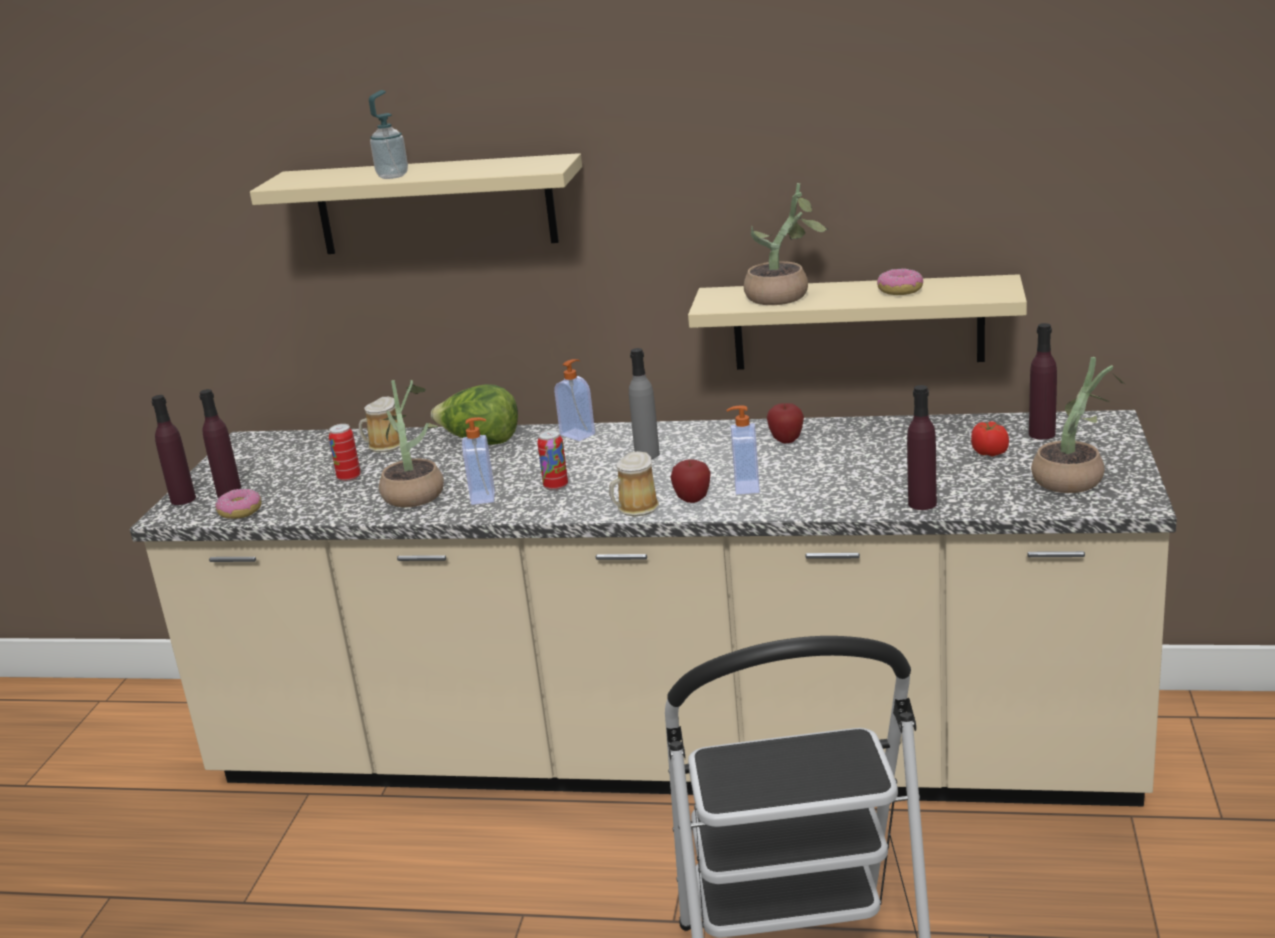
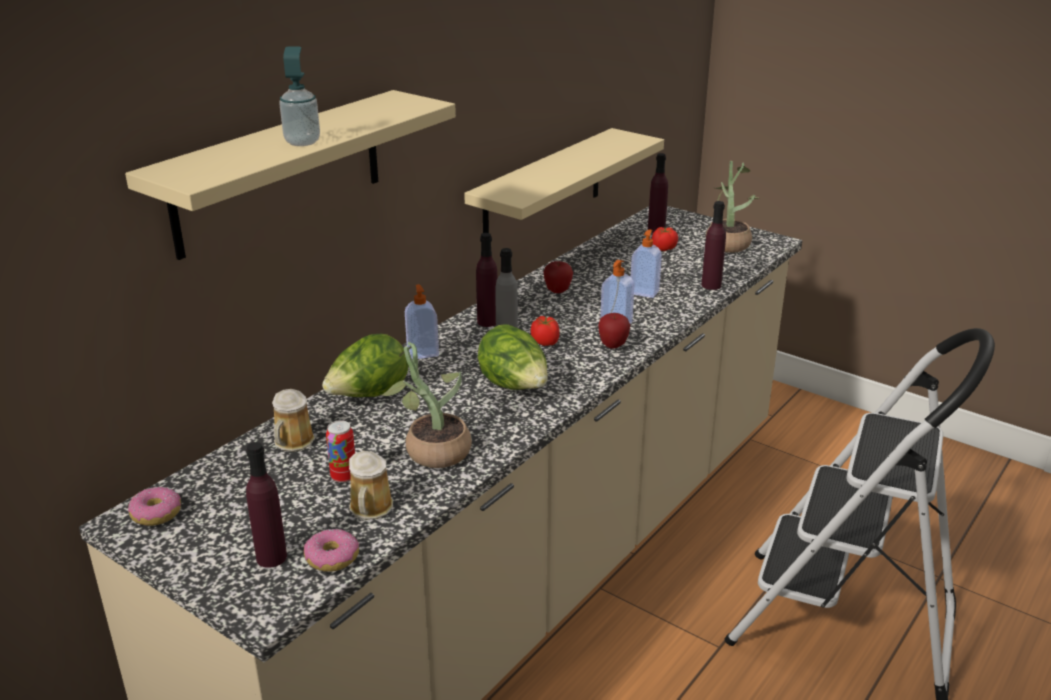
camera: 65 degrees left, 5 degrees up
(183, 499) = (237, 593): purple bottle -> purple bottle (487, 322)
(484, 497) = (491, 420): soap dispenser -> soap dispenser (644, 292)
(556, 486) = (514, 387): can -> lettuce
(635, 508) = (599, 368): mug -> mug (370, 509)
(661, 471) = (545, 342): none -> tomato
(784, 297) = (541, 178): potted plant -> none
(900, 290) = (589, 154): donut -> donut (157, 513)

